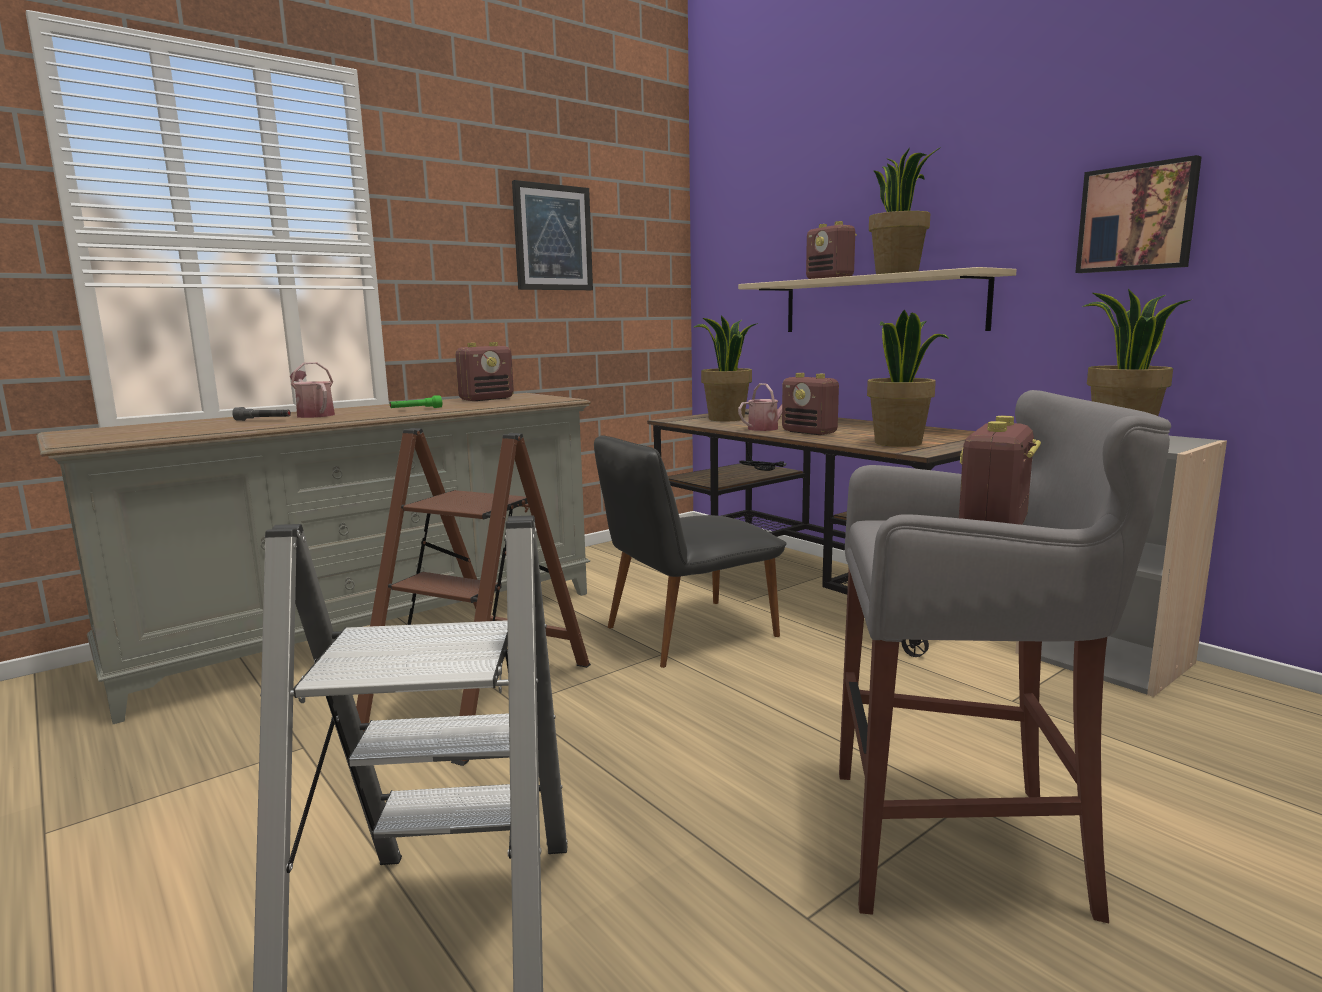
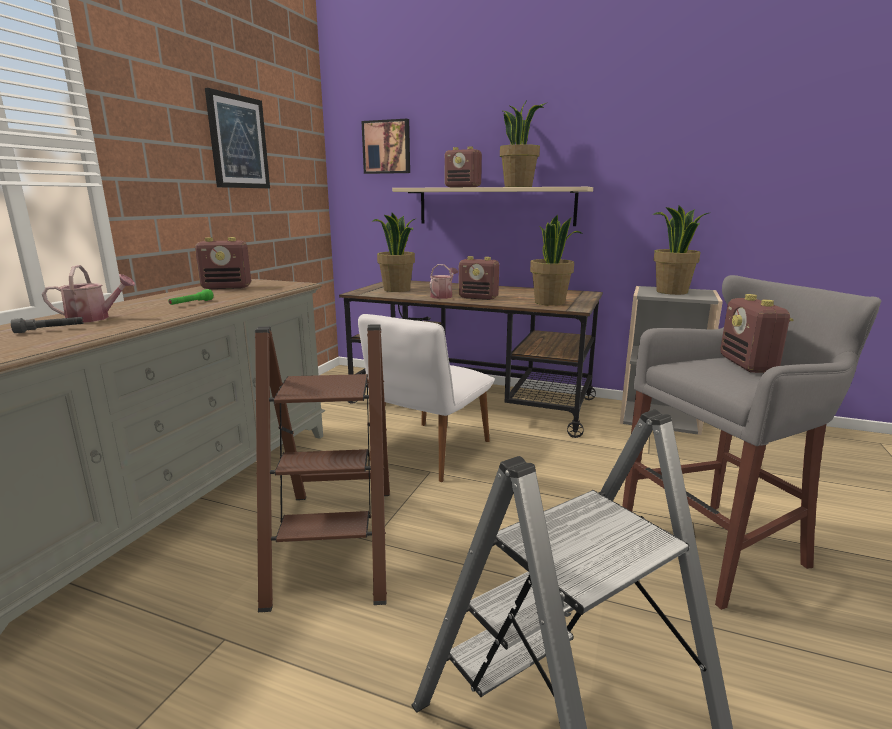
camera: 30 degrees left, 5 degrees up
(314, 415) = (94, 318): watering can -> watering can turned 150 degrees clockwise
(487, 399) = (227, 287): radio -> radio turned 60 degrees clockwise
(691, 631) = (431, 450): black chair -> white chair
(1137, 218) = (667, 161): picture -> picture (387, 147)

